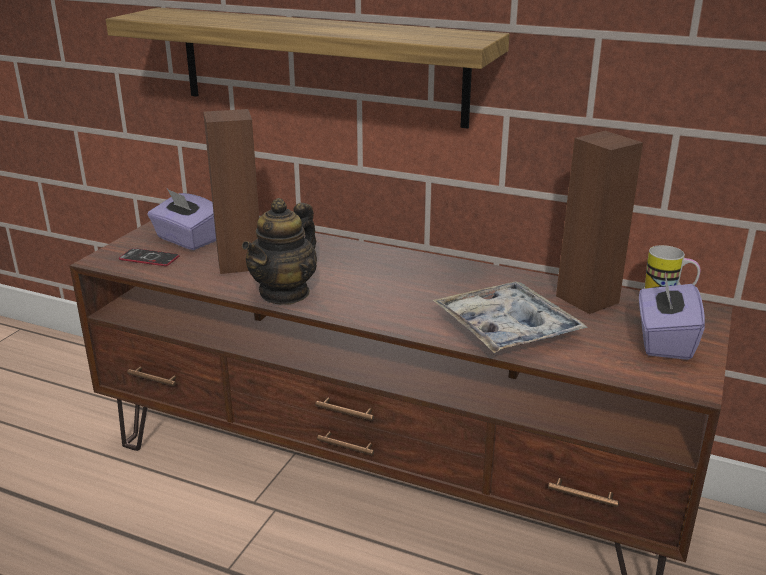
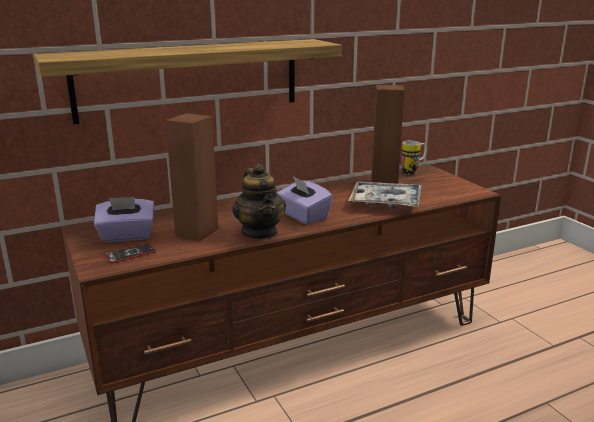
camera: 50 degrees left, 5 degrees down
(664, 341) = (440, 183): purple tissue box -> purple tissue box (303, 216)

